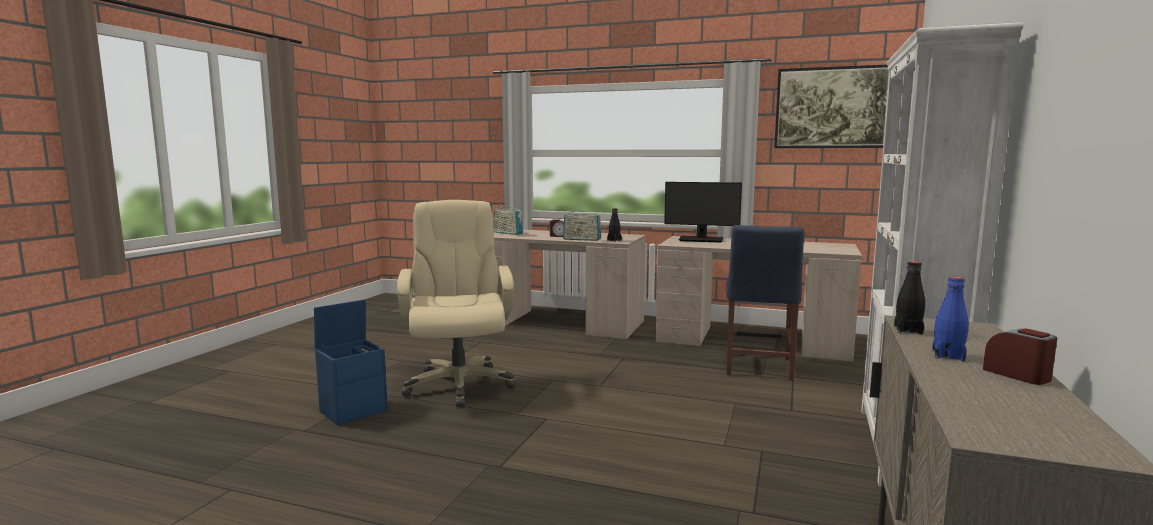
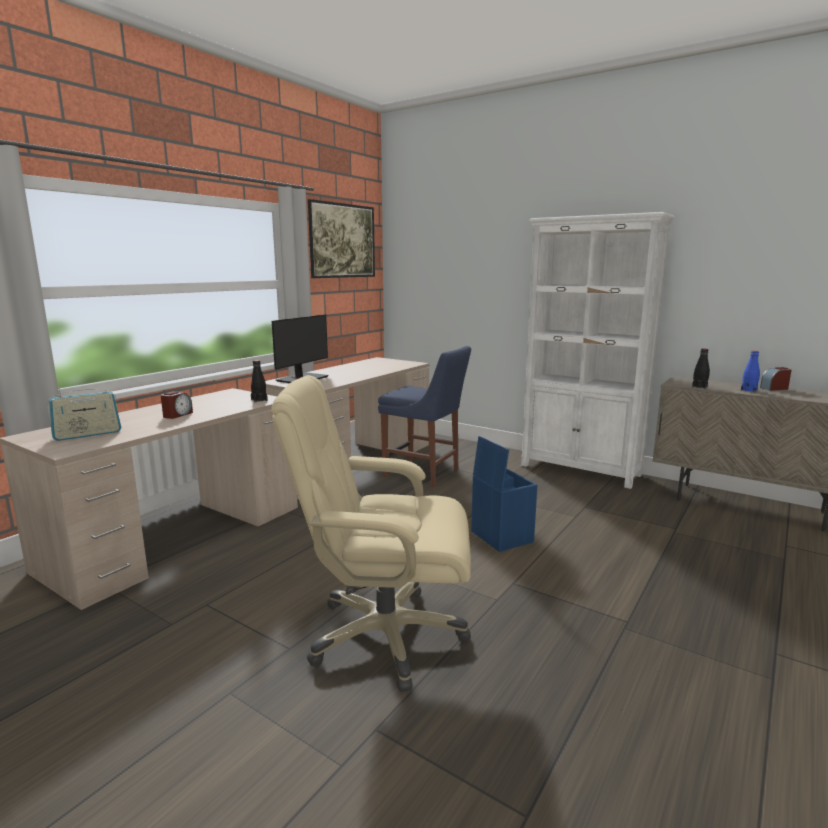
camera: 75 degrees left, 5 degrees up
(354, 410) = (451, 750): blue storage box -> blue storage box (500, 536)
(582, 239) = (229, 409): radio -> none

